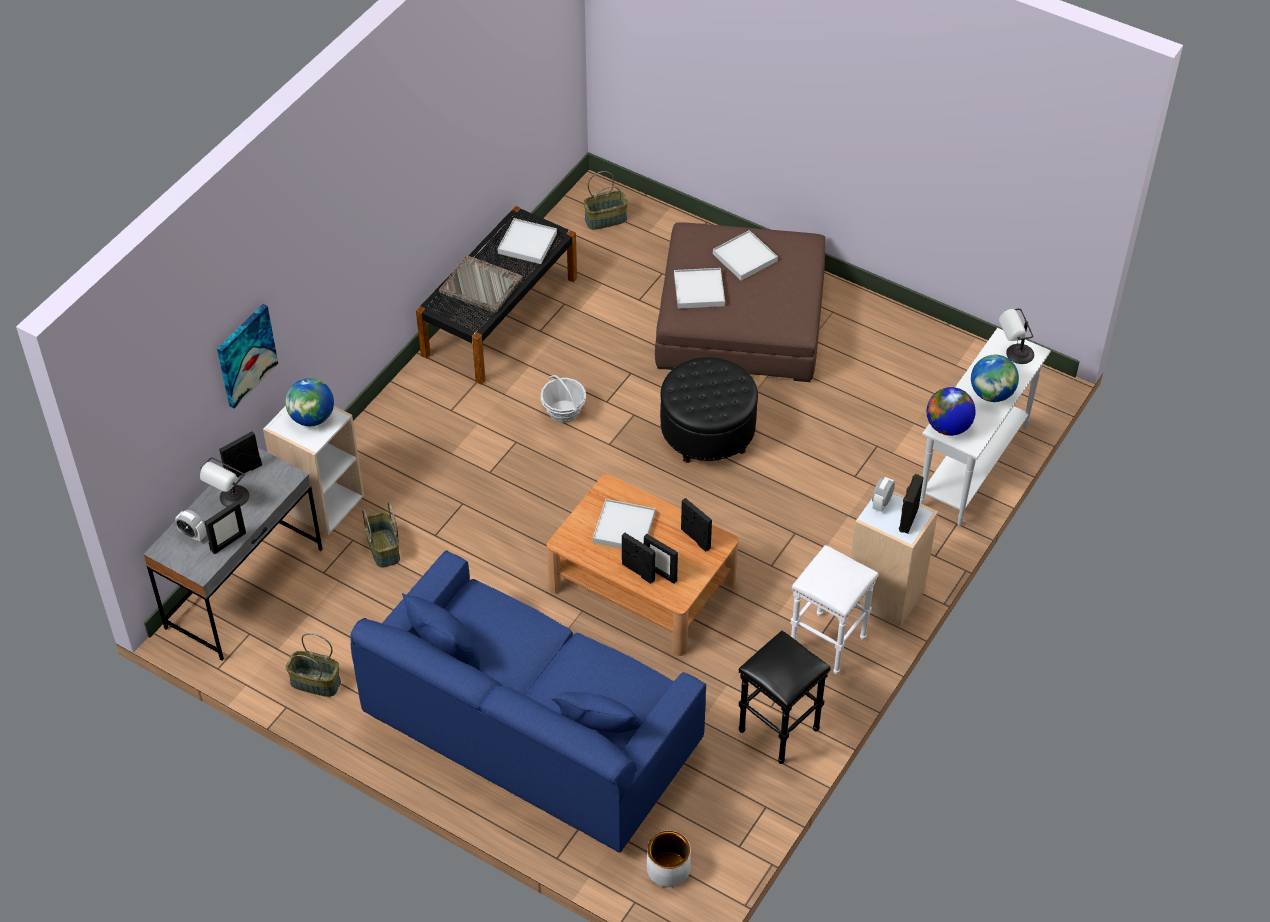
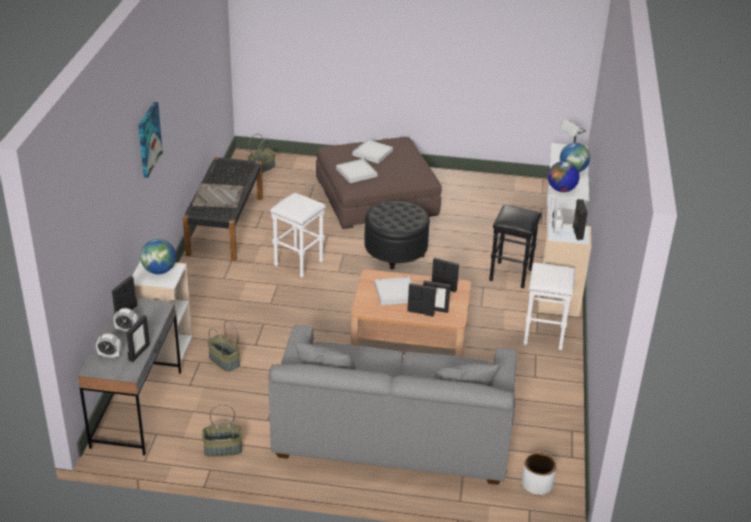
camera: 25 degrees left, 15 degrees down
(231, 501) = (127, 330): table lamp -> alarm clock
(245, 355) = (115, 219): picture -> picture (148, 139)
(527, 243) = (234, 172): white tray -> none
(533, 730) = (393, 433): blue sofa -> grey sofa
(564, 411) = (298, 262): basket -> white stool
(779, 731) = (549, 388): black stool -> black stool (511, 275)

